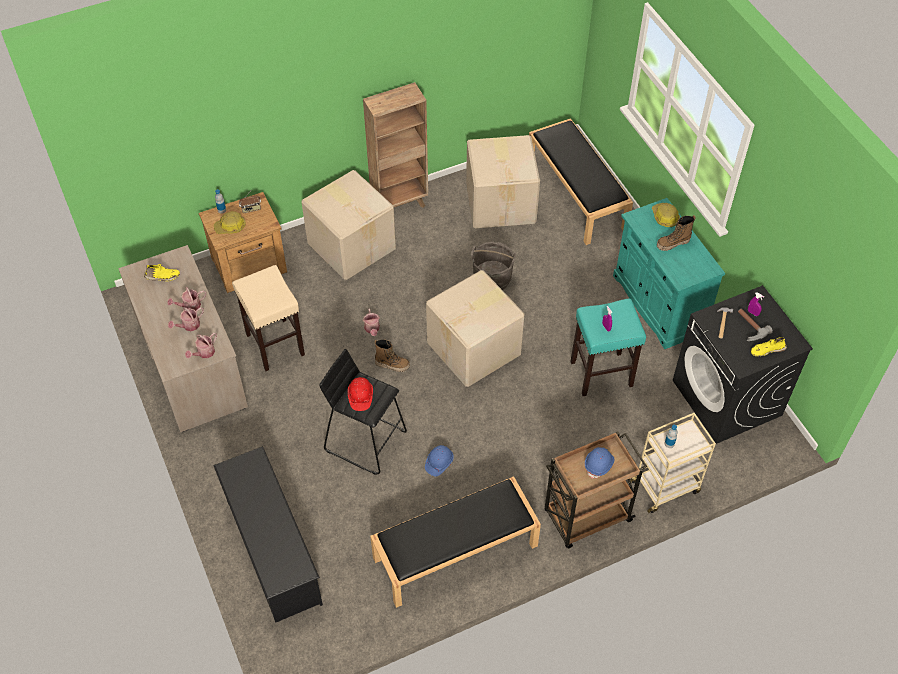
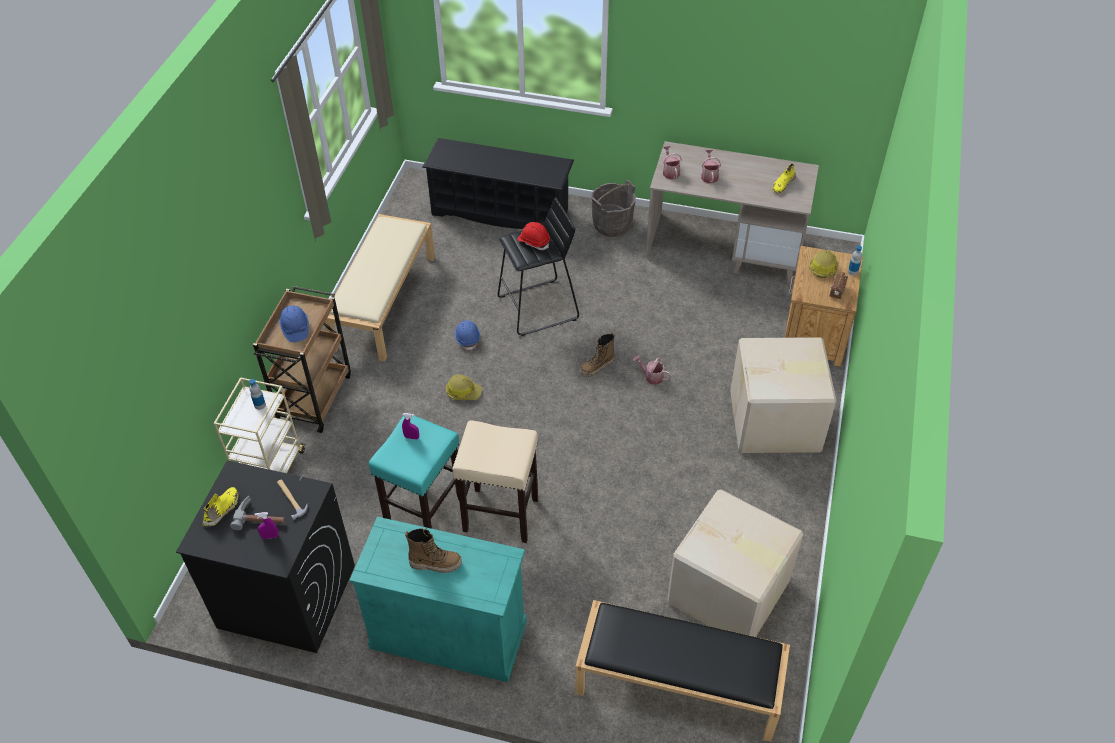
camera: 130 degrees right, 5 degrees down
(189, 306) = (731, 185): watering can -> none
(275, 345) = (696, 305): beige stool -> beige stool (499, 515)
(400, 204) = (804, 496): brown bookcase -> none
(454, 553) = (384, 301): black bench -> beige bench
(475, 349) = (554, 436): cardboard box -> none
(492, 279) = (625, 506): grey bucket -> grey bucket (612, 224)
(665, 217) = (477, 587): hard hat -> hard hat (463, 392)
(673, 244) = (435, 563): boot -> boot turned 75 degrees clockwise

